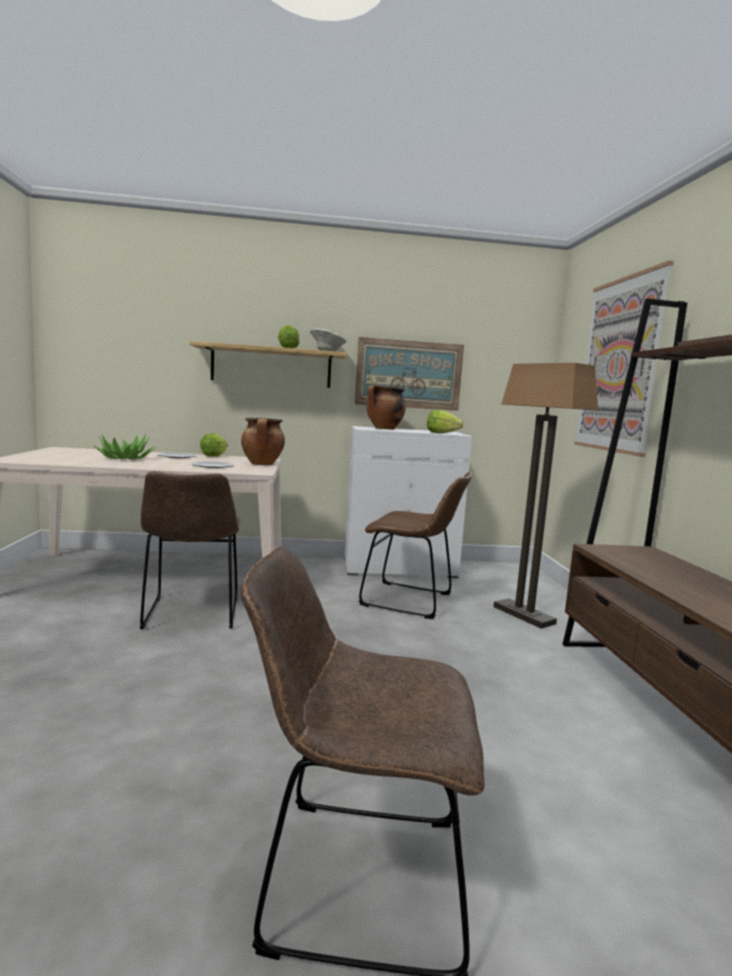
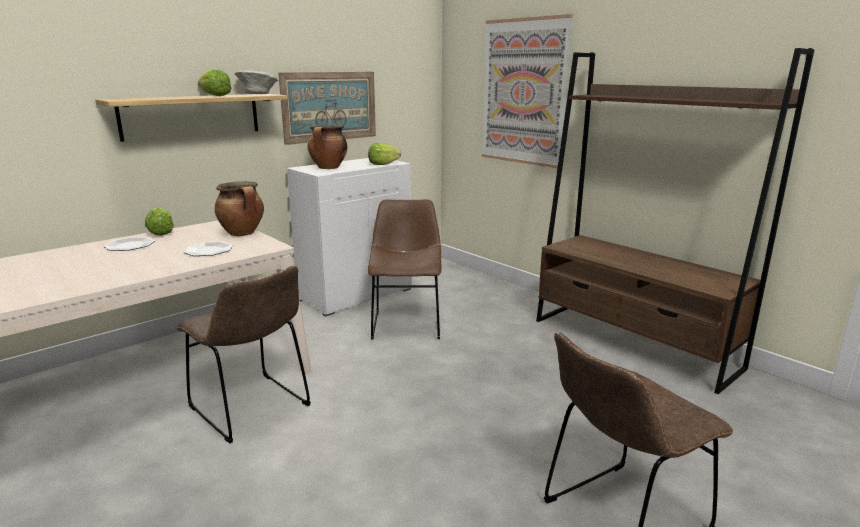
camera: 35 degrees left, 10 degrees up
(125, 458) = (86, 266): potted plant -> none
(411, 601) = (406, 323): brown chair -> brown chair turned 75 degrees counterclockwise
(524, 615) = (490, 306): floor lamp -> none

